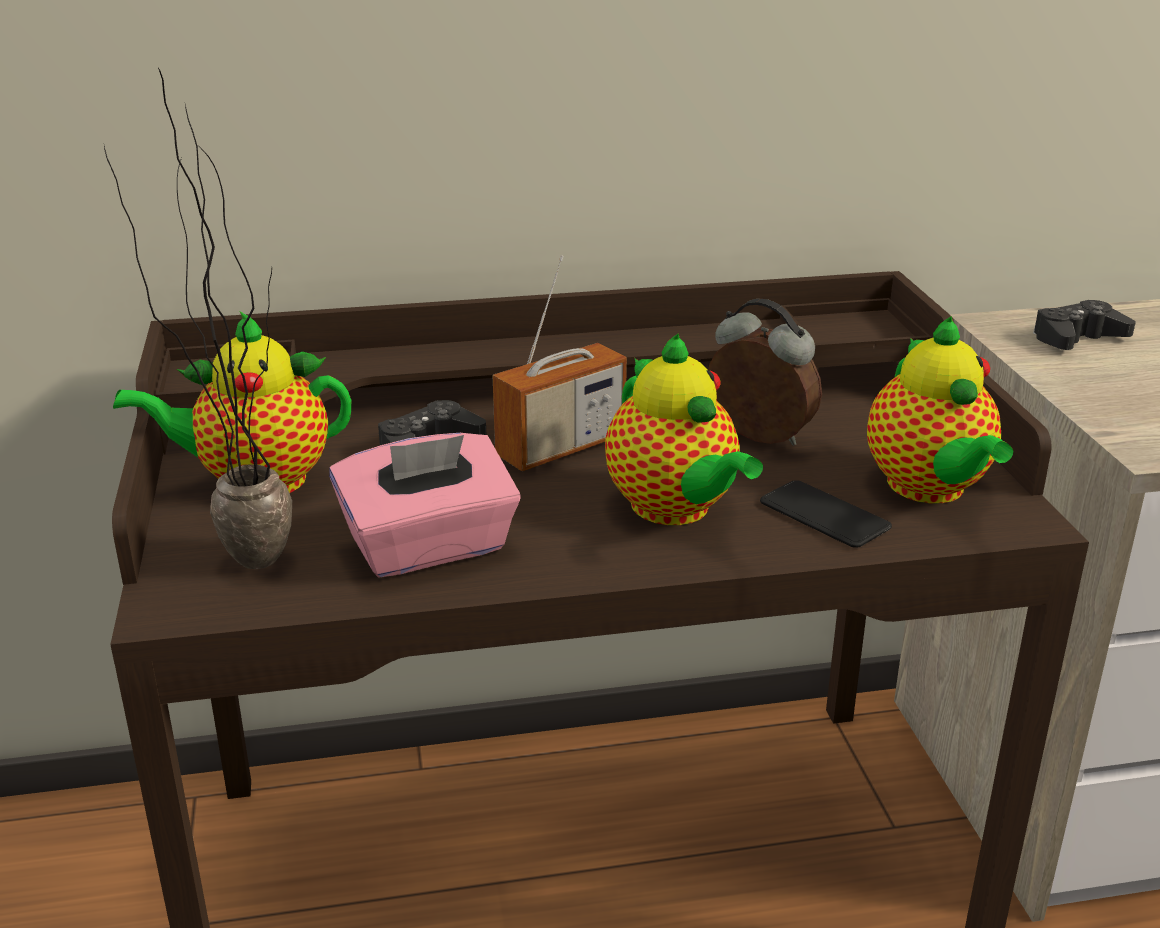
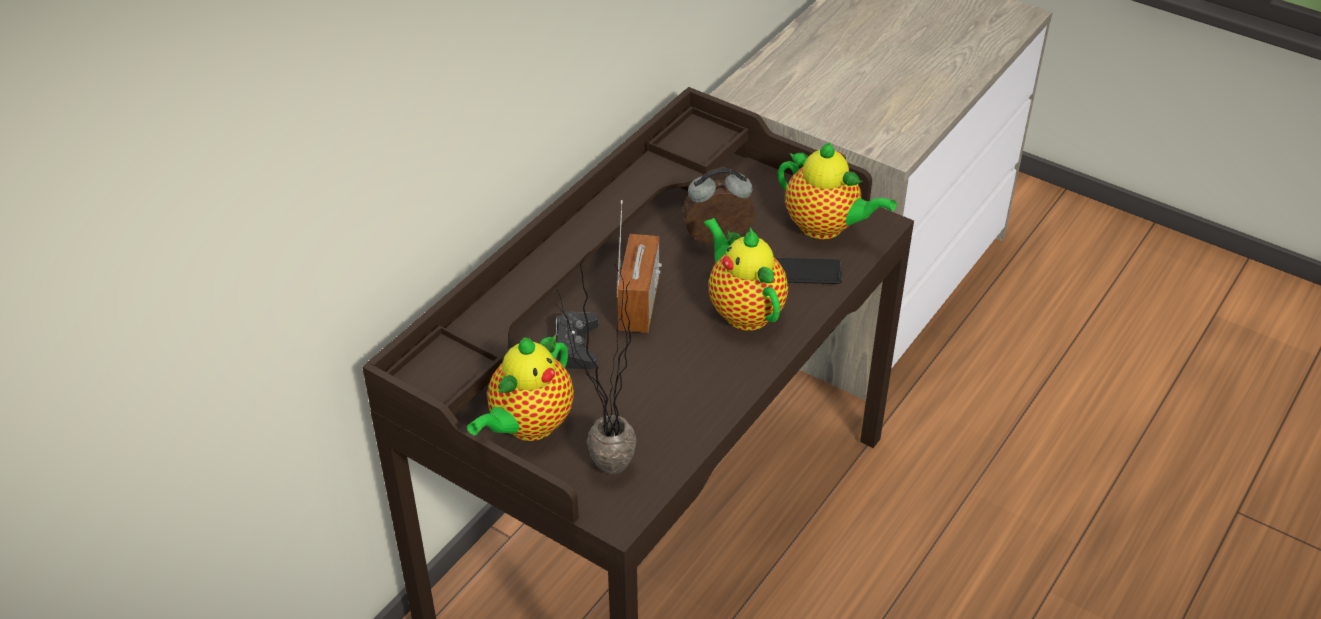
camera: 45 degrees left, 15 degrees up
(429, 547) = (674, 405): pink tissue box -> none
(675, 510) = (743, 310): teapot -> teapot turned 135 degrees counterclockwise
(1077, 338) = (786, 82): black game controller -> none

